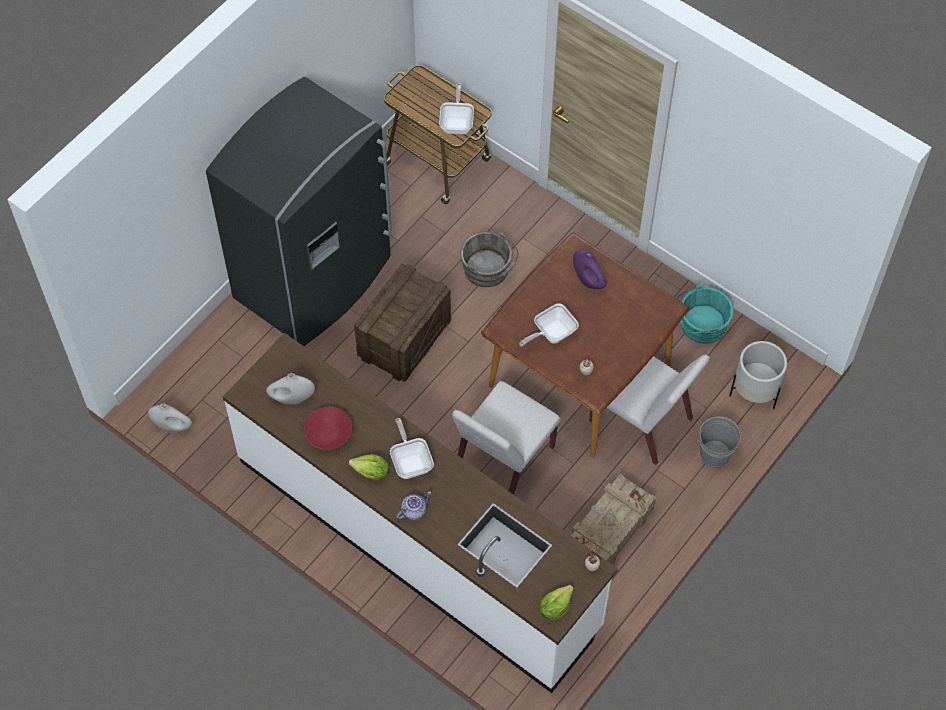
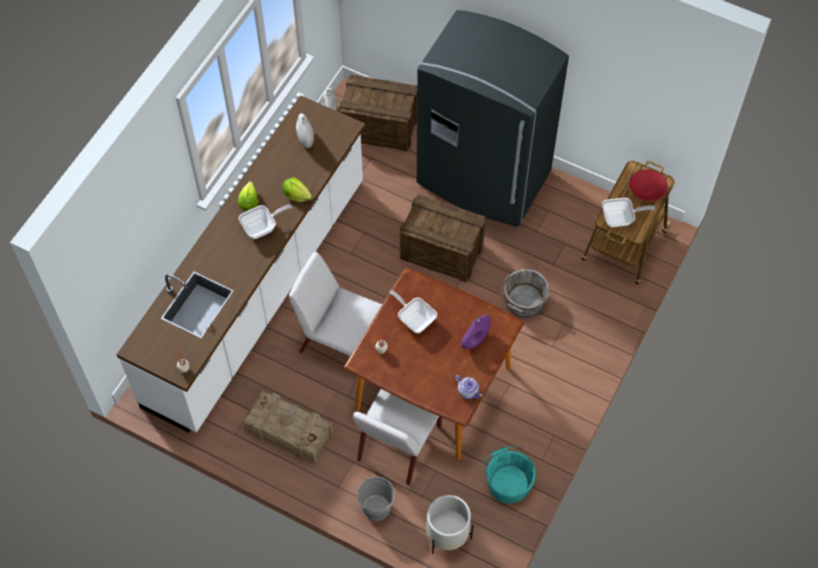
camera: 80 degrees right, 0 degrees up
(210, 374) = (380, 128): none -> crate
(328, 434) = (278, 168): red bowl -> red bowl (646, 191)
(413, 510) = (219, 236): teapot -> teapot (468, 391)
(555, 607) = (146, 348): lettuce -> lettuce (297, 195)

